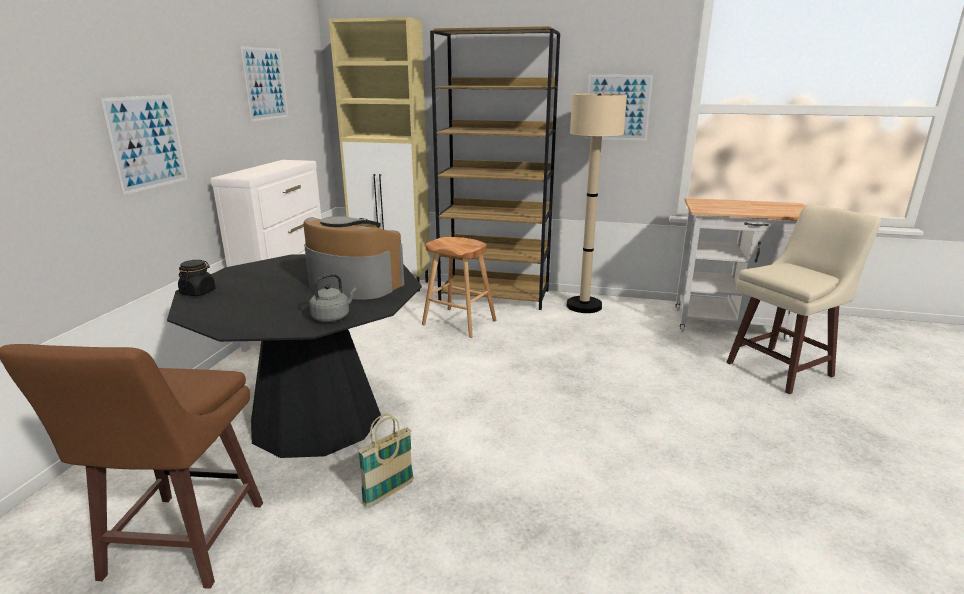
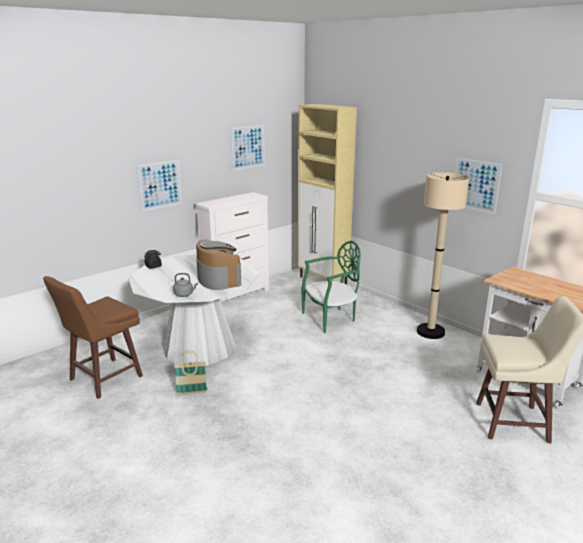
camera: 35 degrees right, 0 degrees up
(316, 418) = (199, 347): black dining table -> white dining table
(459, 323) = (331, 318): brown stool -> green chair
(495, 295) = (378, 307): brown bookcase -> none

